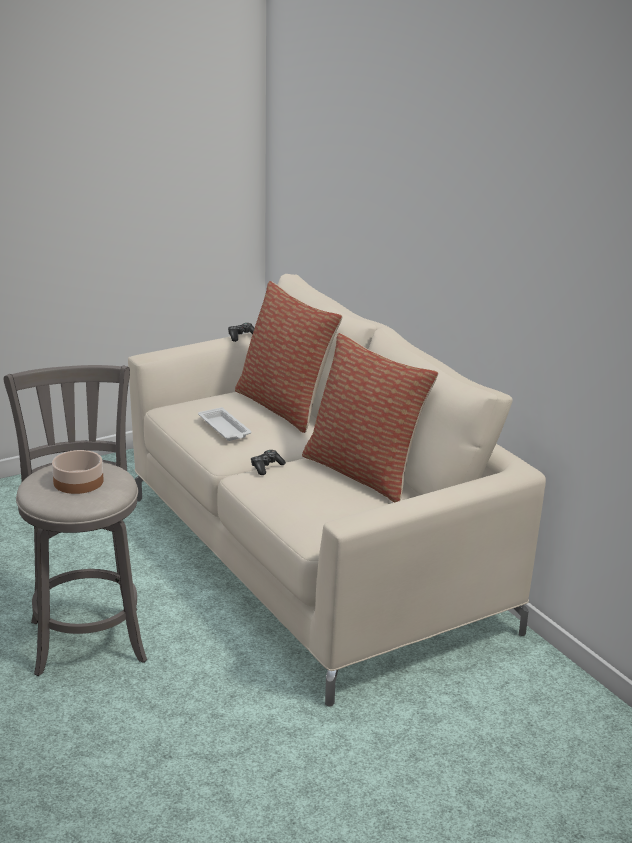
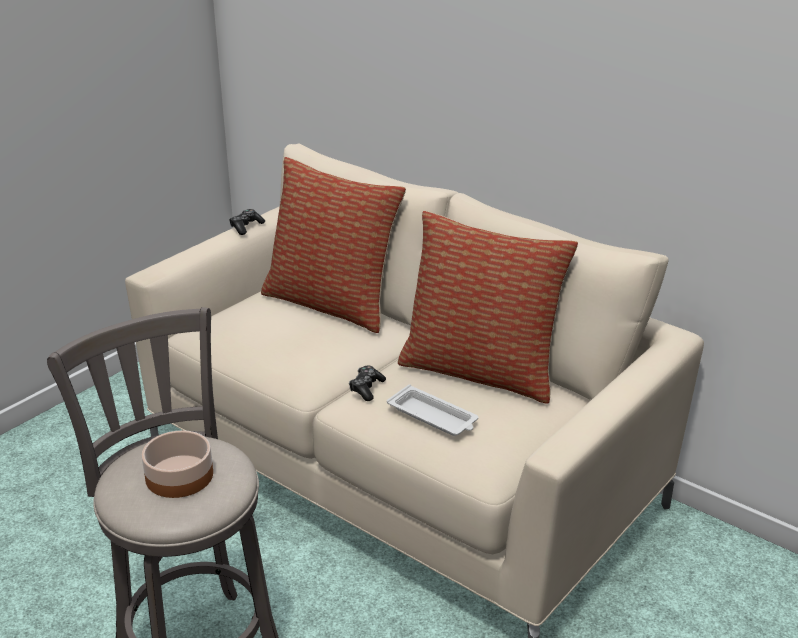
camera: 20 degrees left, 5 degrees up
(225, 429) = (284, 347): white tray -> white tray (433, 417)

